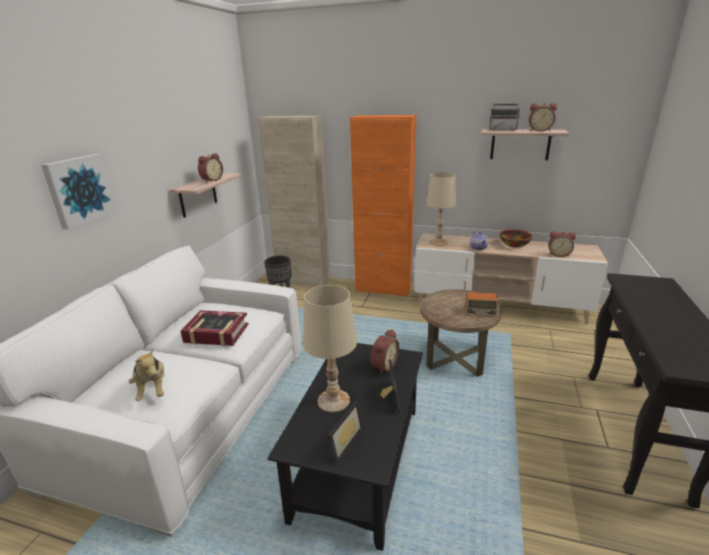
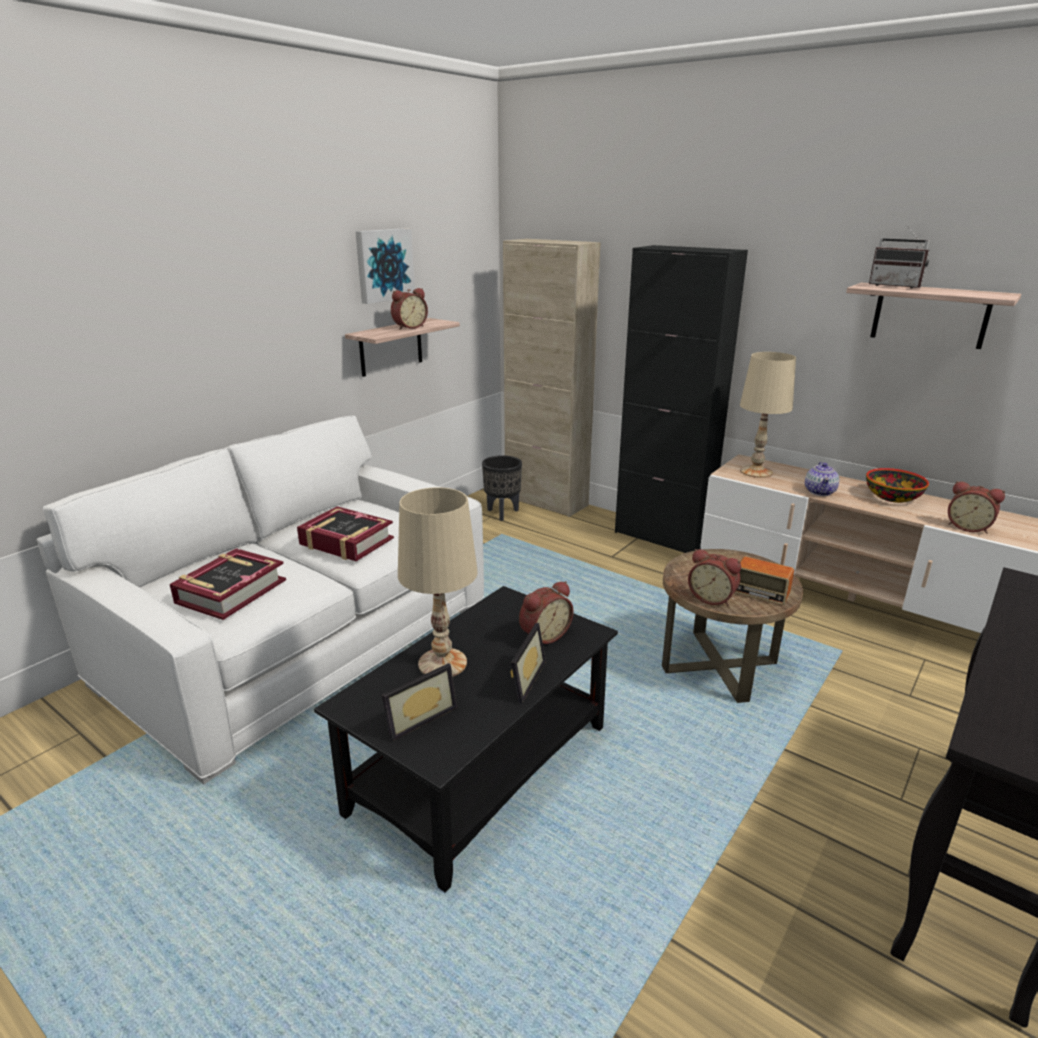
camera: 20 degrees right, 0 degrees up
(79, 190) = (209, 319): picture -> picture (383, 265)
(152, 389) = (230, 591): plush toy -> book
(383, 289) = (661, 537): orange cabinet -> black cabinet
(539, 130) = (962, 292): alarm clock -> alarm clock (712, 598)

